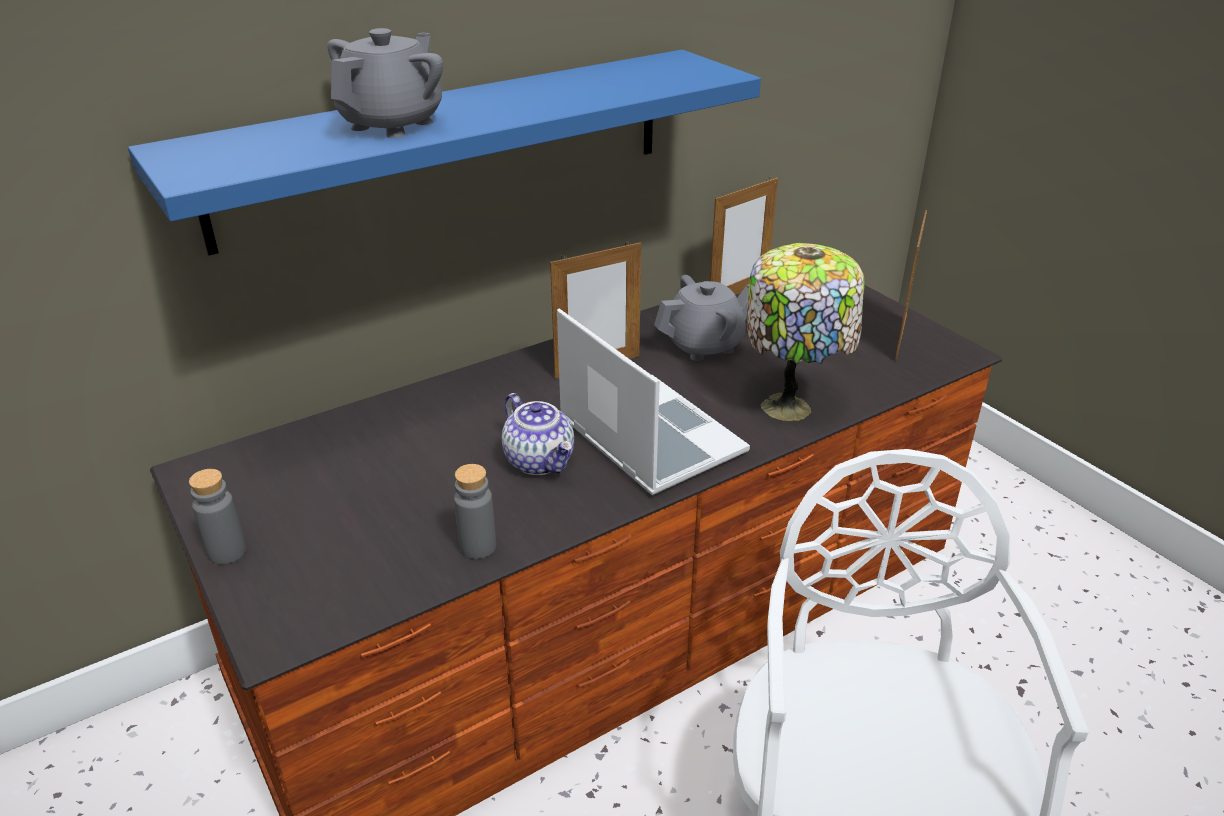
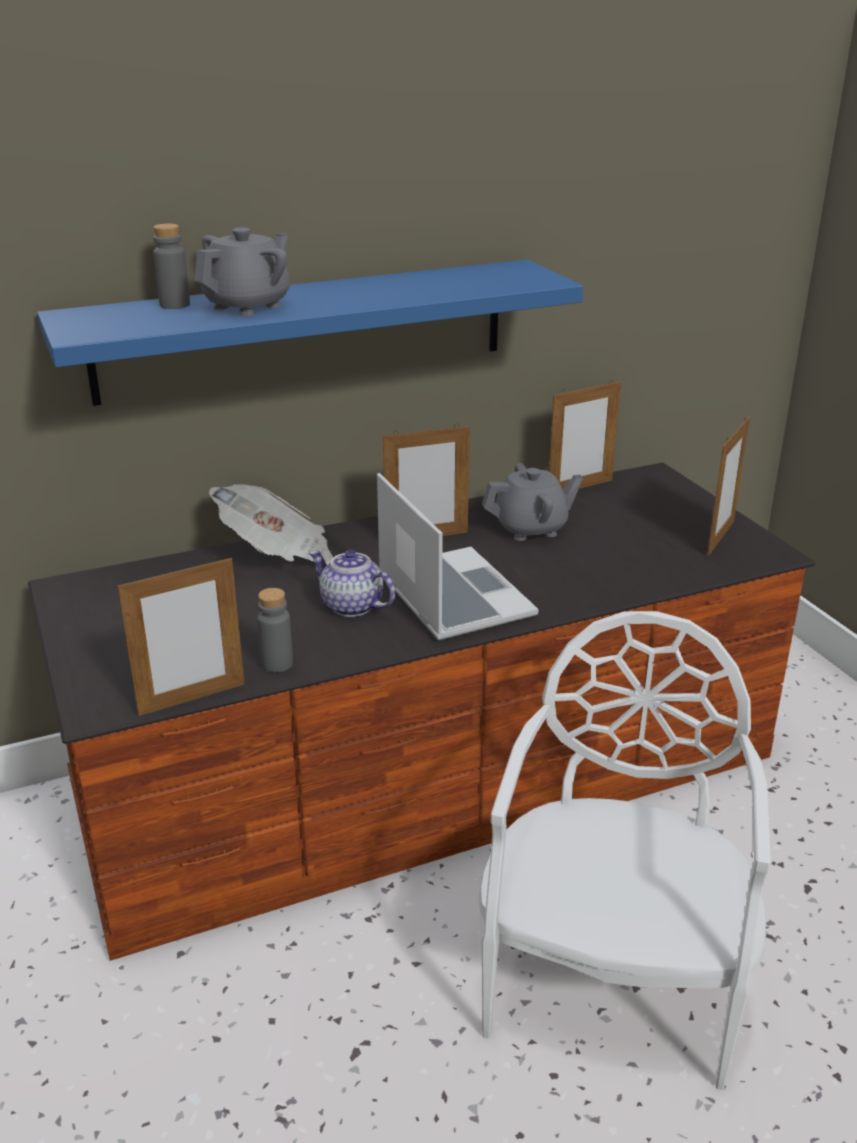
camera: 10 degrees right, 5 degrees down
(227, 552) = (73, 647): grey bottle -> grey bottle (175, 305)
(390, 608) = (192, 699): none -> picture frame
(439, 403) = (278, 554): none -> newspaper
(540, 461) = (351, 606): teapot -> teapot turned 150 degrees clockwise
(790, 407) = (591, 584): table lamp -> none

